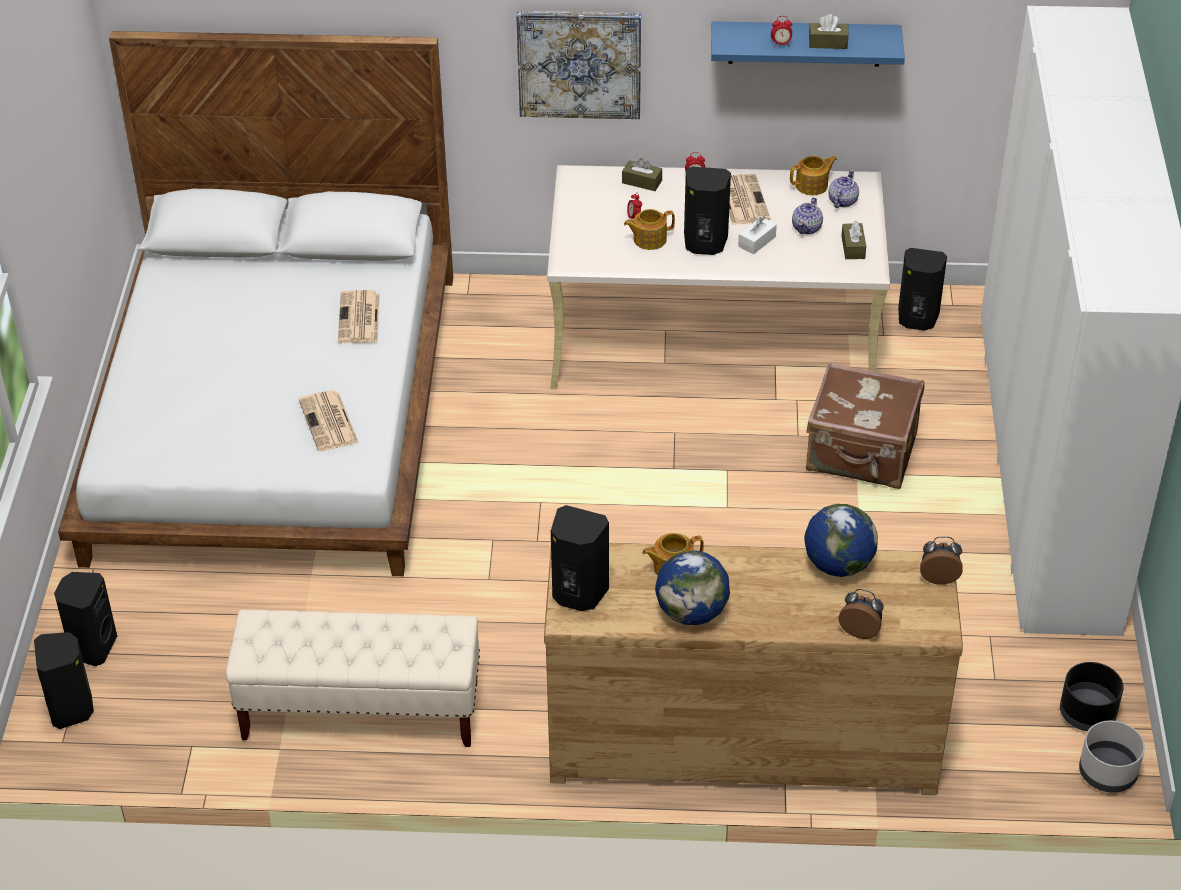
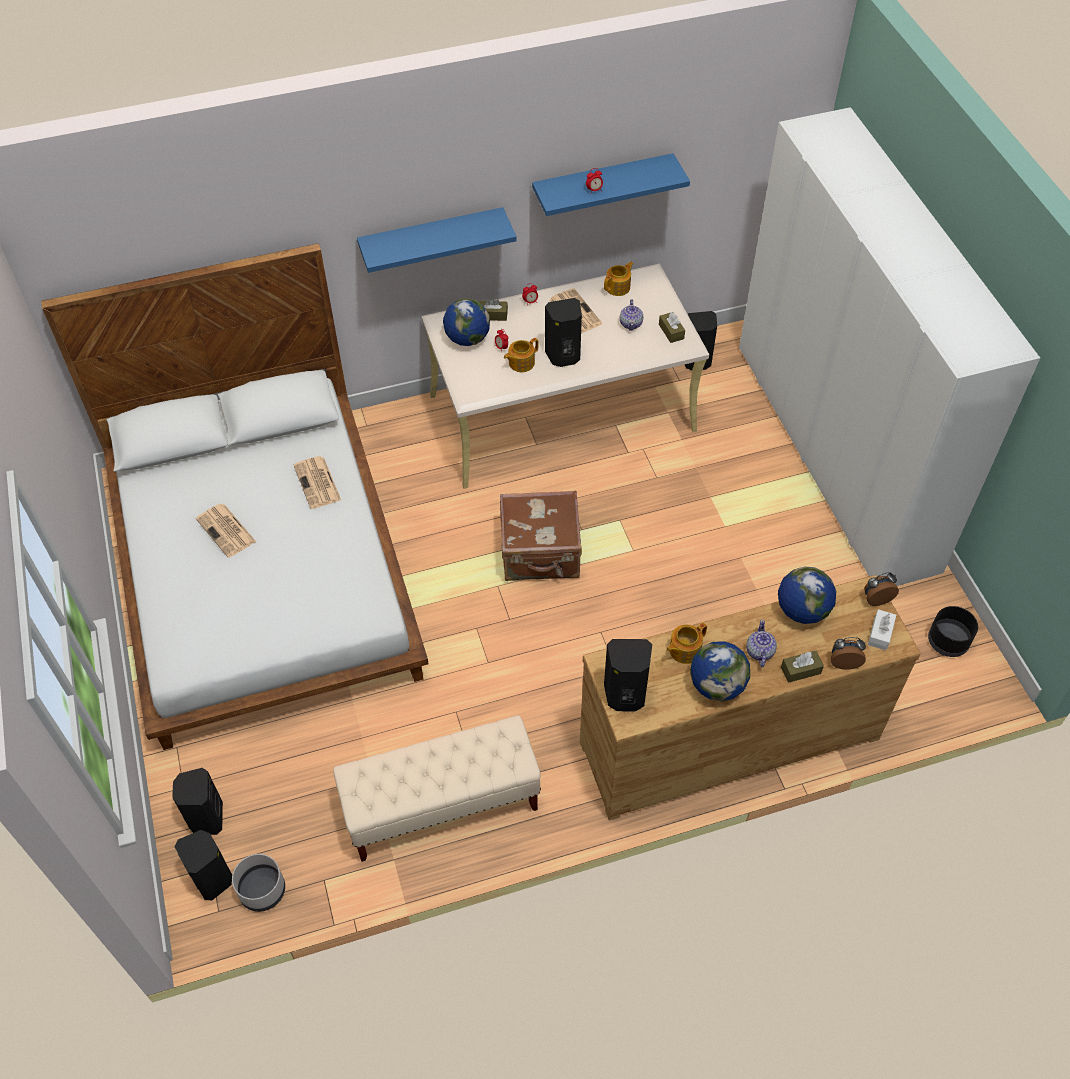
camera: 20 degrees left, 10 degrees up
(329, 422) = (335, 582): newspaper -> newspaper (227, 531)
(579, 63) = (432, 237): picture -> blue shelf
(598, 200) = (467, 339): none -> globe
(757, 241) = (600, 344): white tissue box -> white tissue box (880, 633)
(828, 42) = (628, 181): brown tissue box -> brown tissue box (800, 670)
(842, 201) = (645, 295): teapot -> teapot (759, 652)
(861, 454) = (707, 480): brown suitcase -> brown suitcase (541, 554)
(1107, 773) = (981, 685): grey planter -> grey planter (262, 891)

